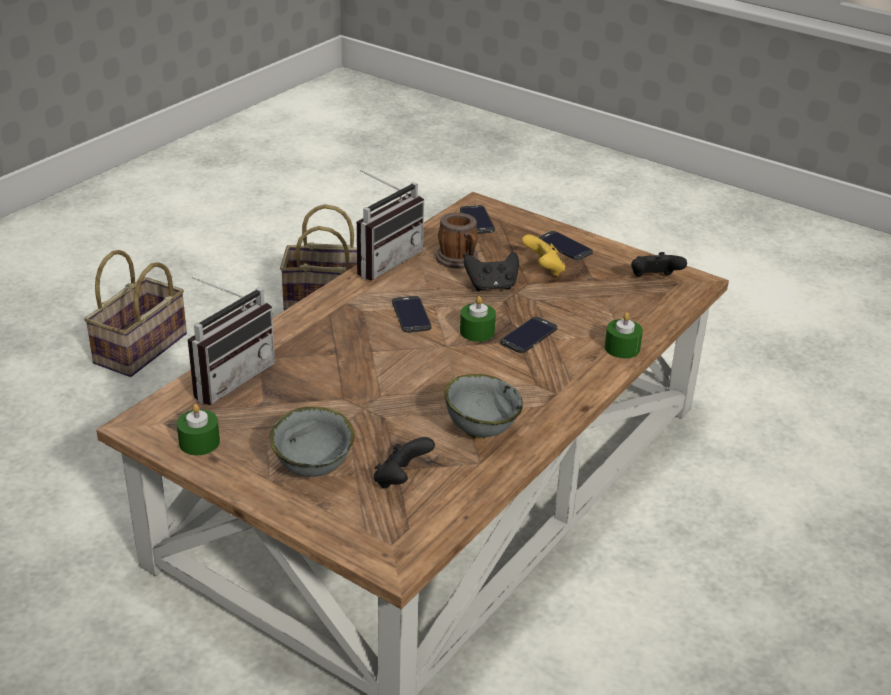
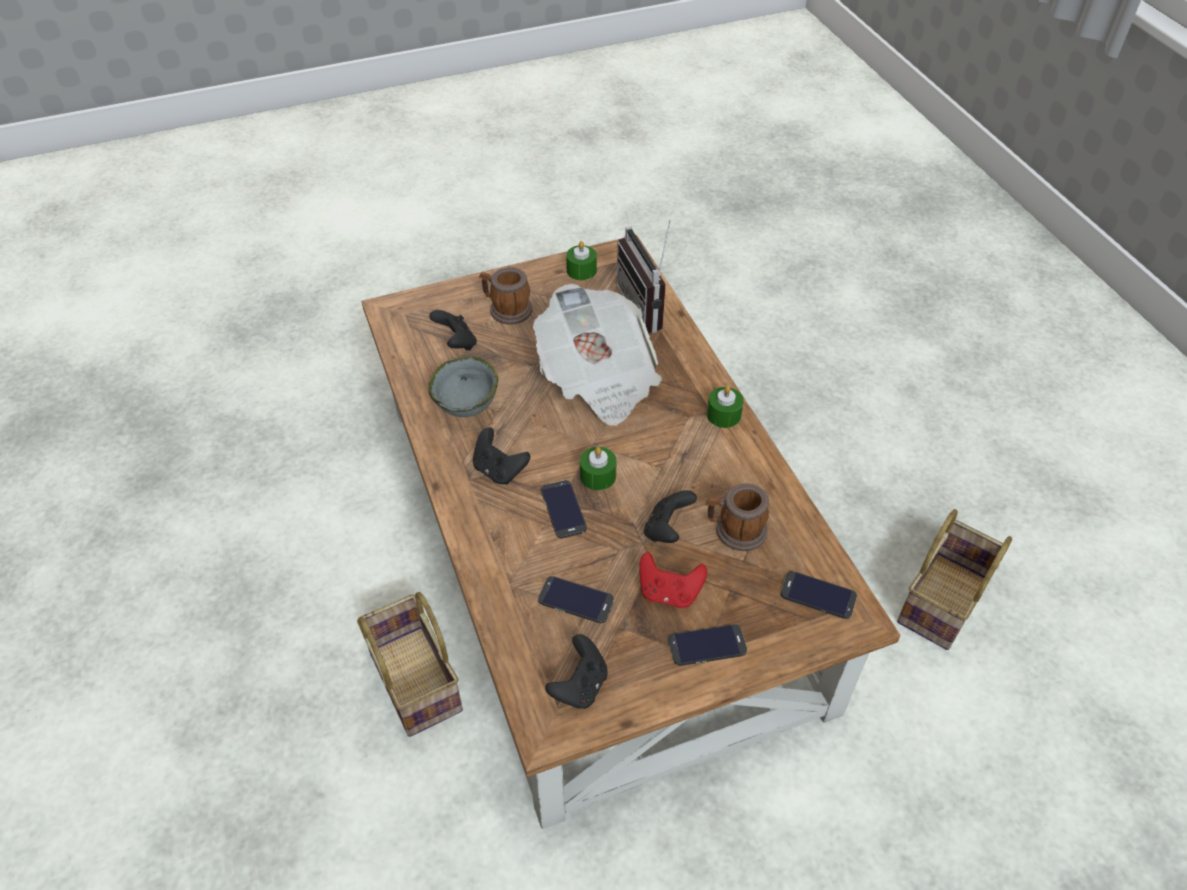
camera: 125 degrees right, 15 degrees up
(141, 350) = (912, 428): basket -> basket (412, 680)
(315, 468) = (506, 309): grey bowl -> mug
(363, 371) = (598, 379): none -> newspaper
(383, 260) = (772, 470): radio -> none
(411, 315) = (658, 445): phone -> phone (576, 600)
(529, 381) = (499, 470): none -> black game controller
(544, 270) = (669, 592): yellow game controller -> red game controller
(622, 348) = (488, 567): green candle -> green candle (723, 415)

